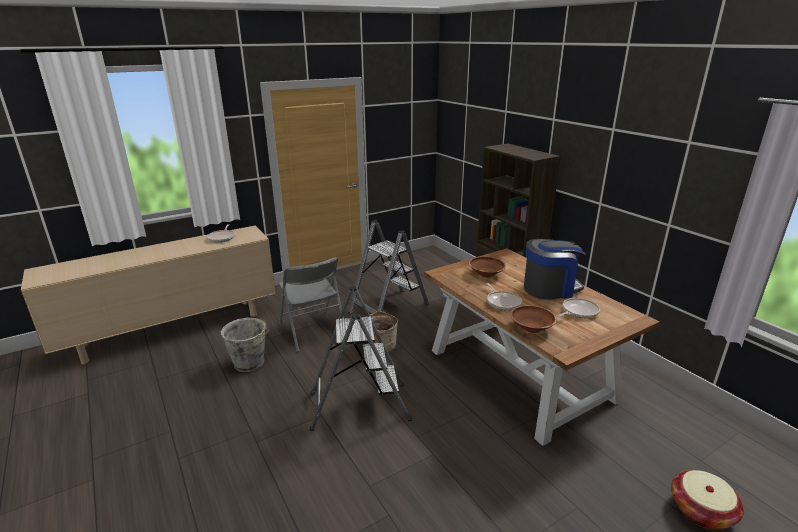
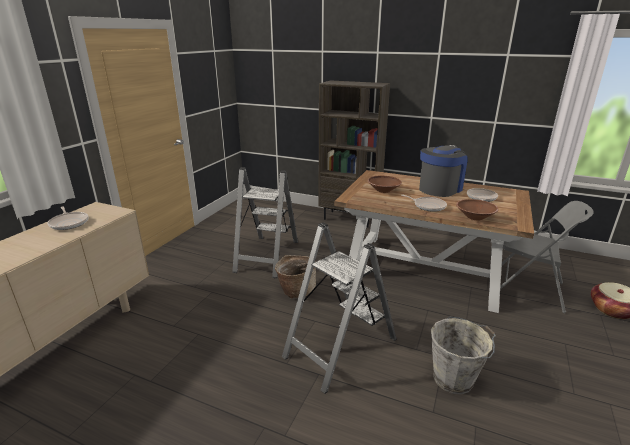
camera: 35 degrees left, 0 degrees up
(250, 363) = (181, 360): grey bucket -> grey bucket (454, 378)
(312, 330) = (214, 300): grey chair -> grey chair (527, 289)

